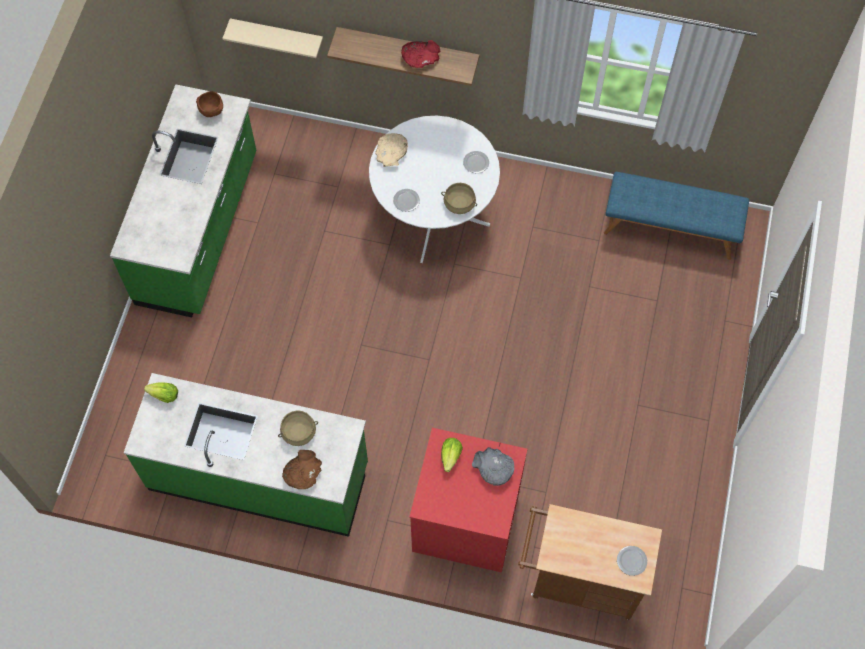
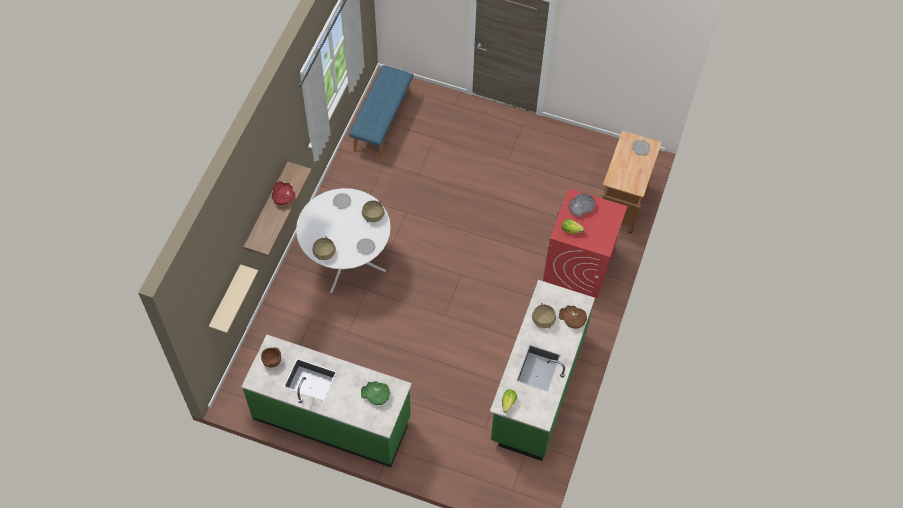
camera: 85 degrees left, 5 degrees down
(169, 233) = (376, 395): none -> green bowl
(391, 153) = (324, 252): beige bowl -> beige cooking pot

